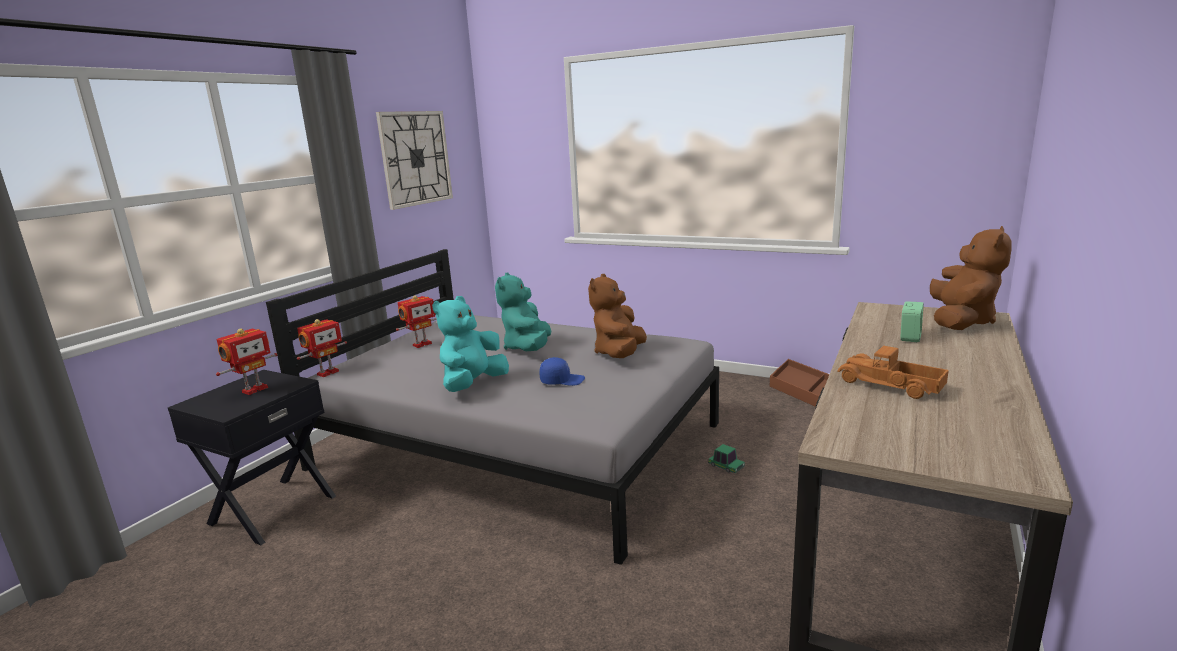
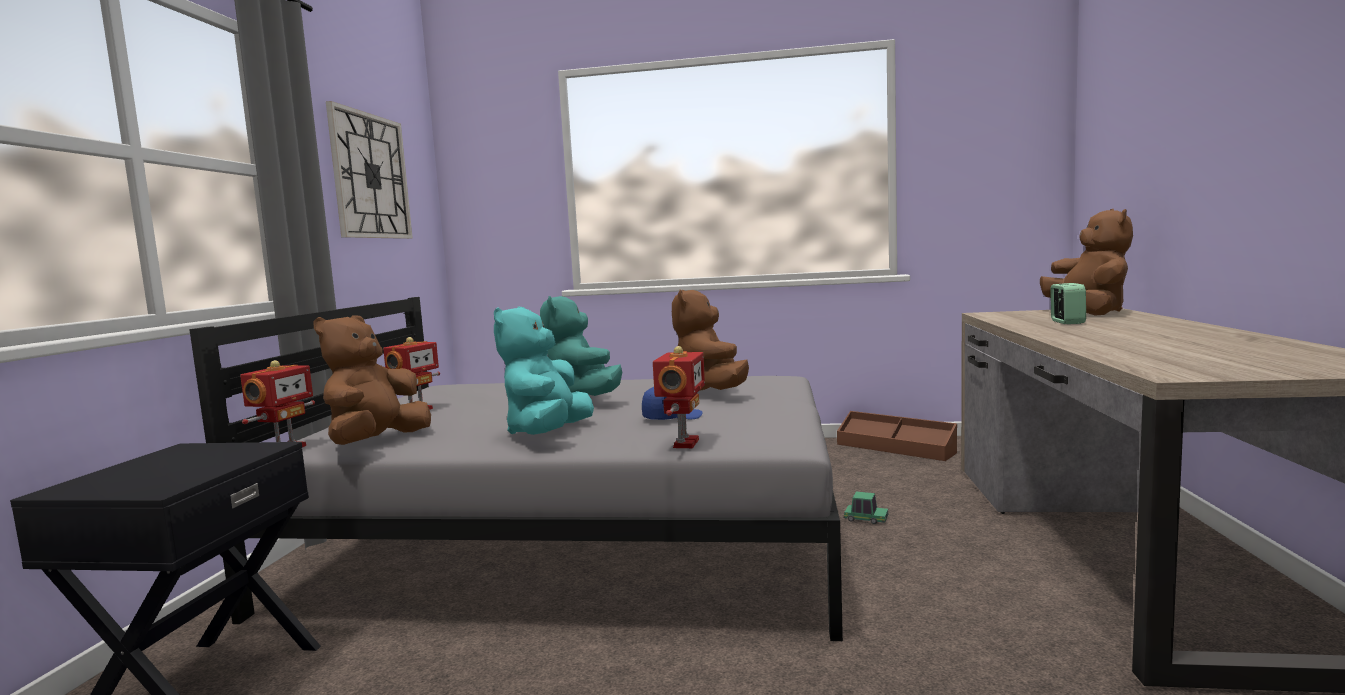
camera: 20 degrees left, 10 degrees down
(254, 389) = (186, 462): toy robot -> toy robot (683, 443)
(375, 376) = (376, 443): none -> brown plush toy
(889, 385) = (1127, 343): toy truck -> none

